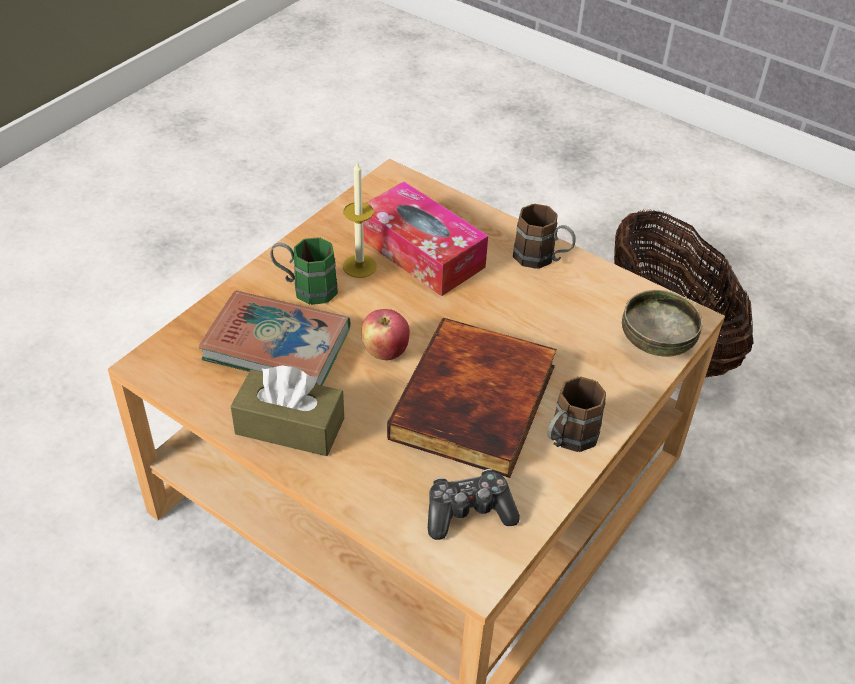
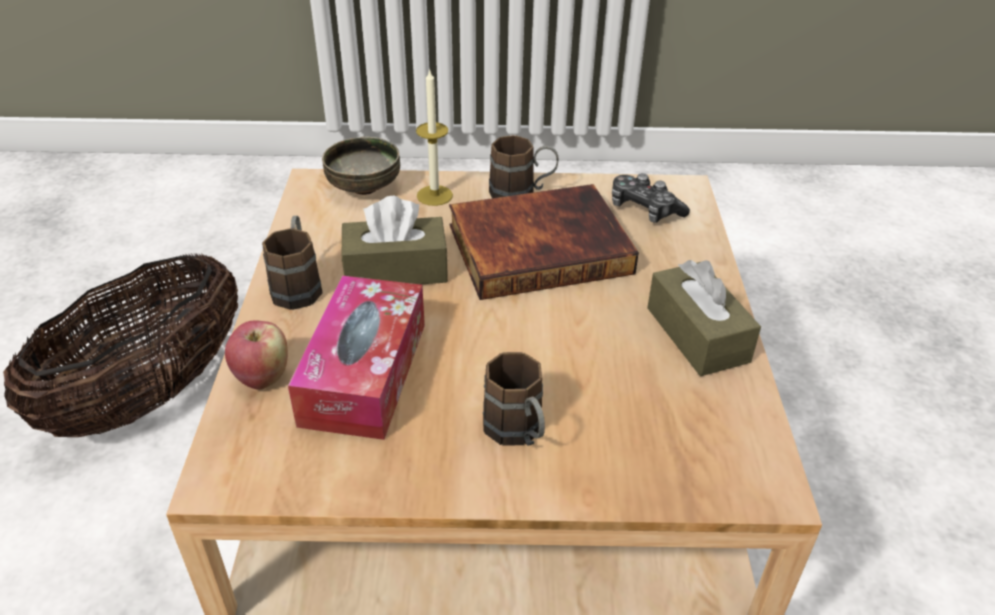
camera: 125 degrees left, 5 degrees down
(277, 345) = (623, 403): book -> none
(305, 288) = (518, 434): green mug -> brown mug
(359, 266) = (436, 410): candle -> candle (434, 195)
(385, 352) = (542, 324): apple -> apple (262, 377)
(517, 310) = (396, 270): none -> brown tissue box

